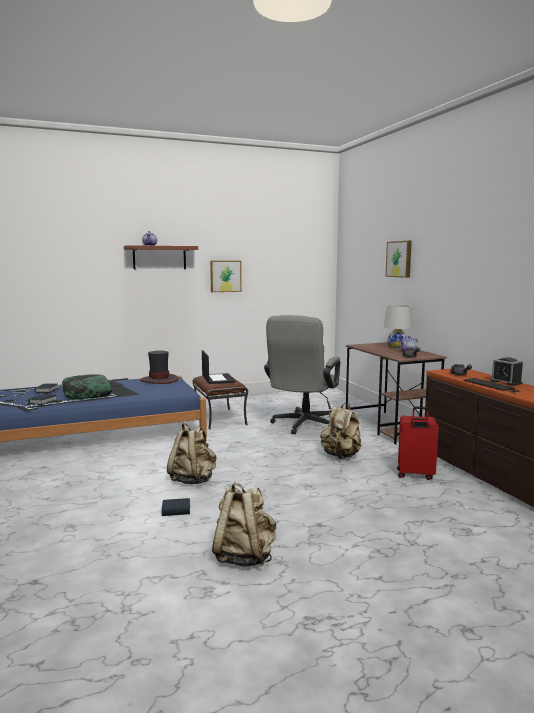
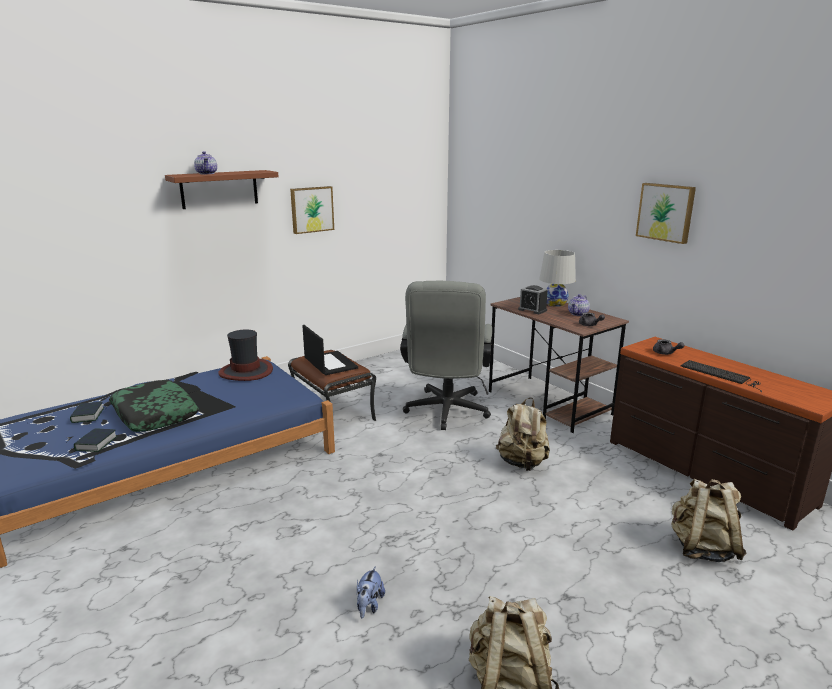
camera: 15 degrees left, 10 degrees up
(176, 510) = (369, 606): book -> plush toy
(193, 480) = (360, 539): beige backpack -> beige backpack (702, 548)
(399, 259) = (555, 188): picture -> picture (666, 212)
(415, 475) = (624, 484): red suitcase -> none
(505, 382) = (727, 364): alarm clock -> alarm clock (532, 310)

